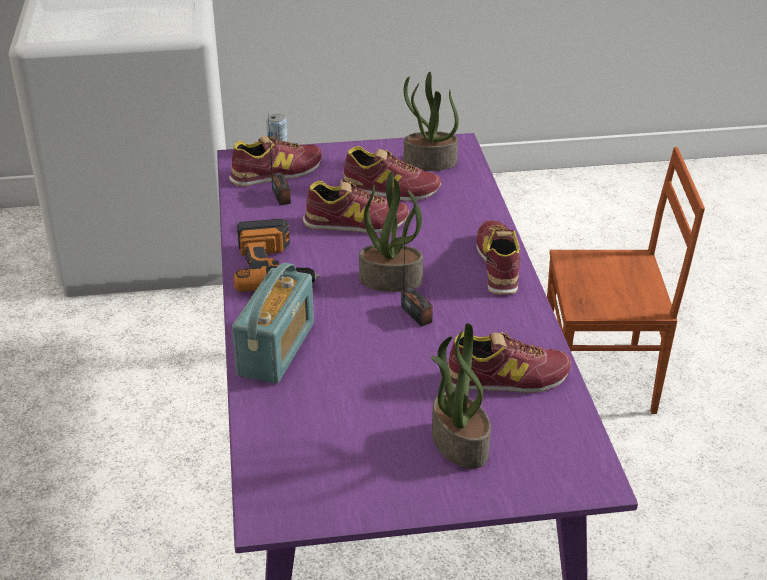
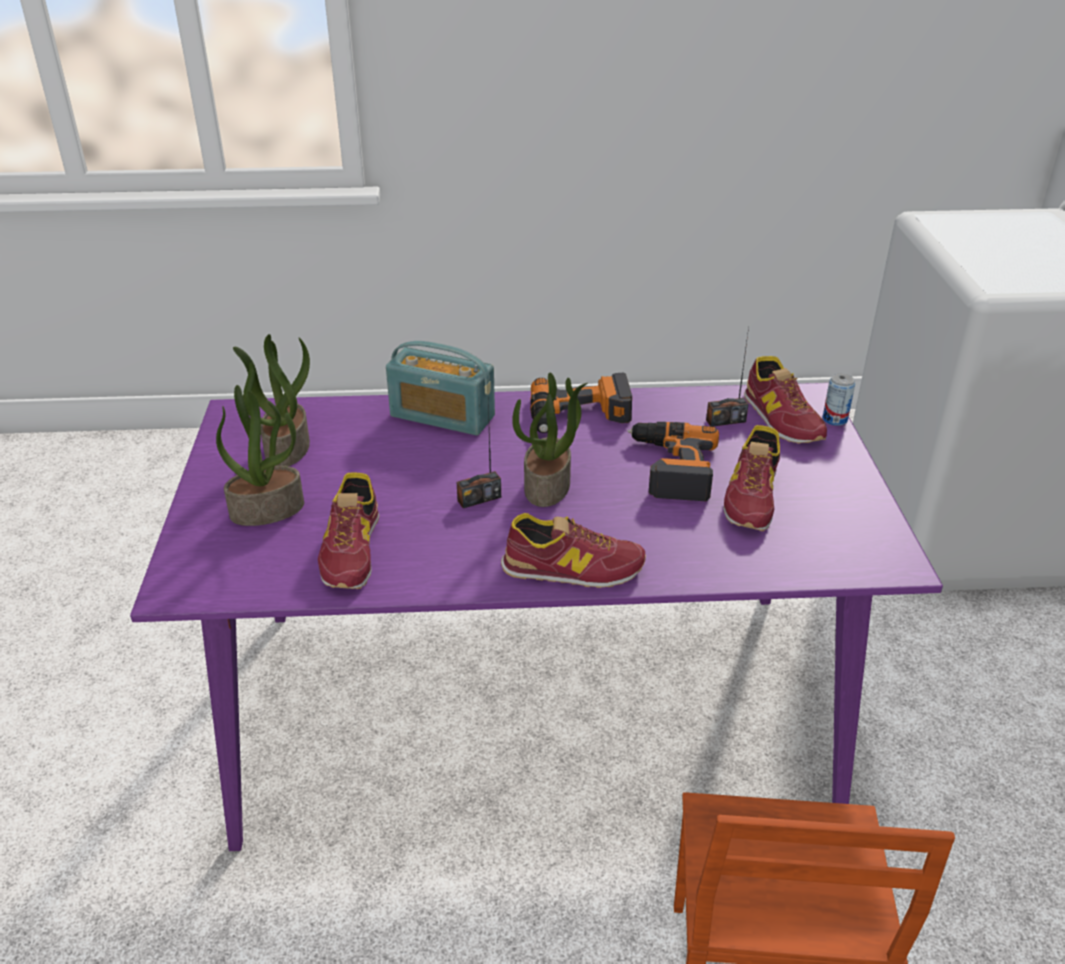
camera: 95 degrees right, 0 degrees up
(355, 222) = (670, 468): shoe -> power drill
(429, 163) = (830, 533): potted plant -> potted plant (286, 448)

